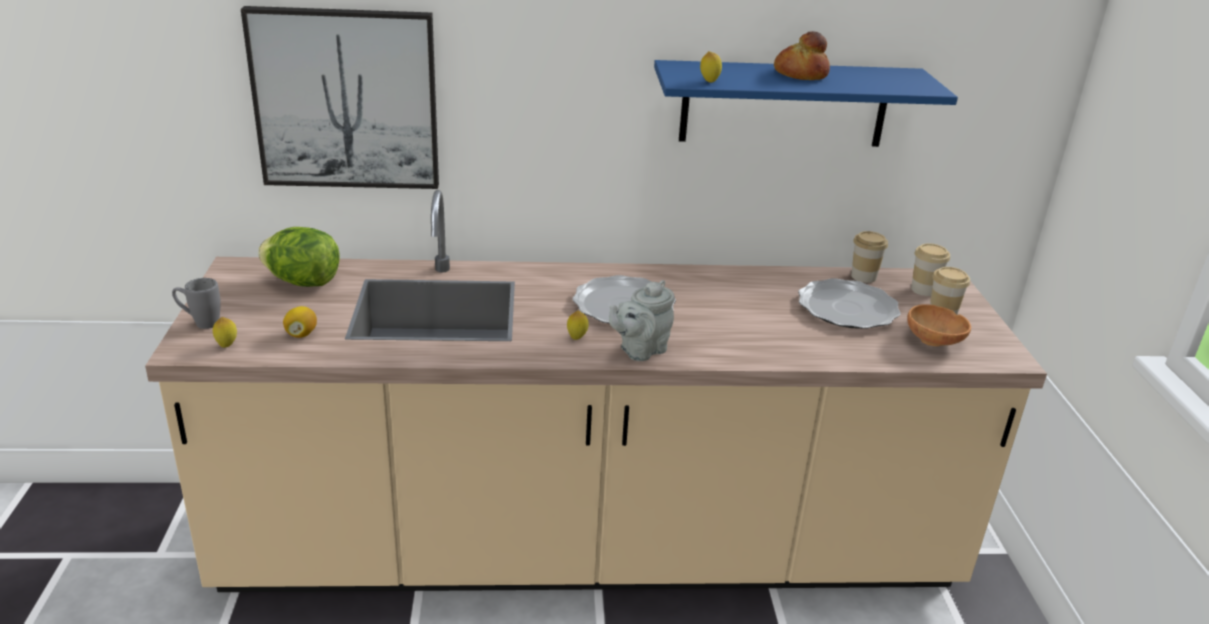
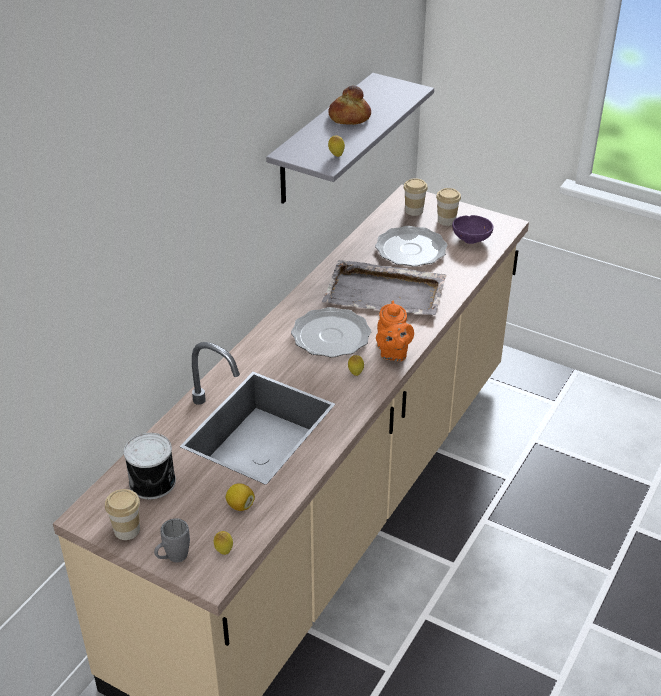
camera: 55 degrees left, 10 degrees up
(303, 282) = (154, 482): lettuce -> can
(346, 99) = (112, 320): picture -> none
(640, 350) = (392, 353): grey teapot -> orange teapot
(743, 315) = (386, 292): none -> grey tray
(784, 104) = (322, 140): blue shelf -> grey shelf
(863, 277) = (379, 223): cup -> cup (127, 530)
(935, 342) = (472, 239): brown bowl -> purple bowl

